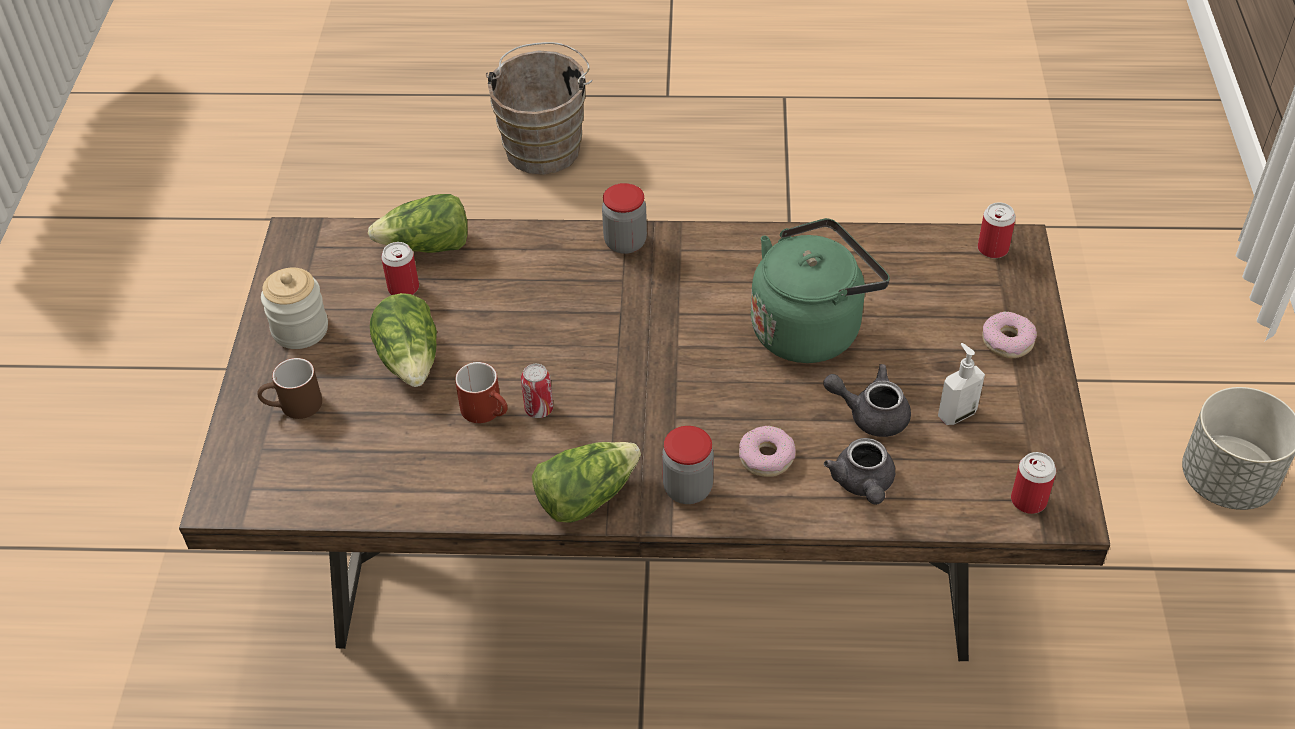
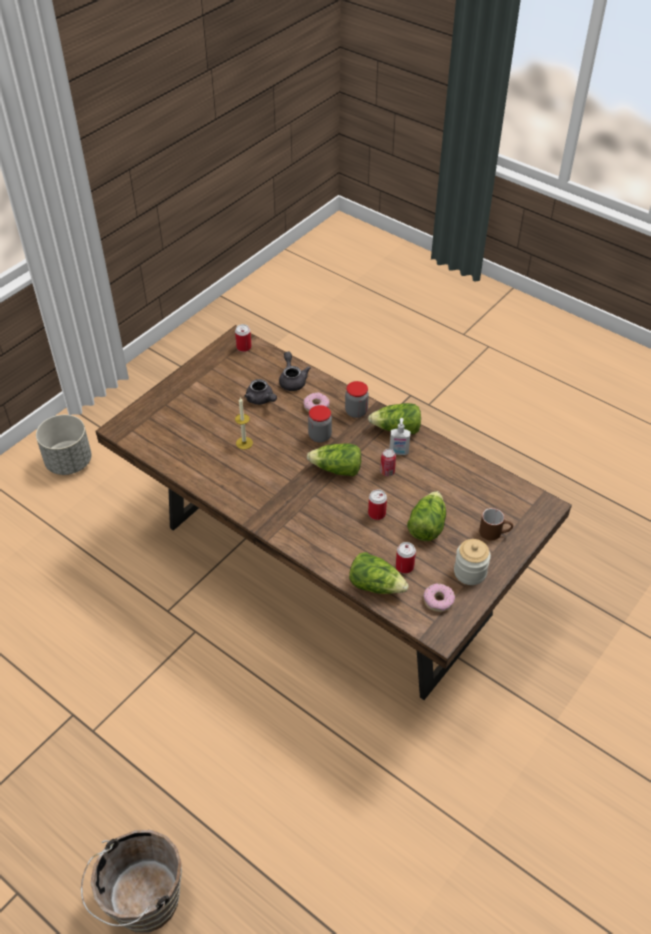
camera: 145 degrees left, 0 degrees up
(488, 411) = (409, 483): red mug -> none
(623, 368) = (337, 469): none -> lettuce
(625, 242) = (279, 529): jar -> jar (320, 436)
(810, 328) = (244, 443): green kettle -> candle
(863, 484) = (292, 380): grey teapot -> grey teapot turned 45 degrees counterclockwise
(956, 413) = (231, 383): soap dispenser -> soap dispenser (398, 452)
(992, 249) = (131, 432): can -> can (376, 513)
(1007, 341) = (178, 396): donut -> donut (438, 600)

